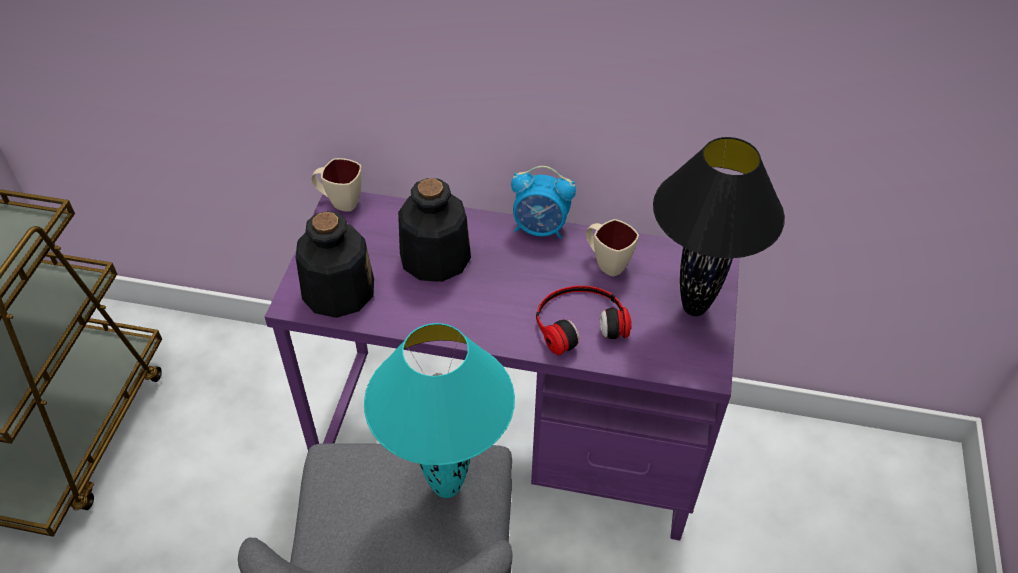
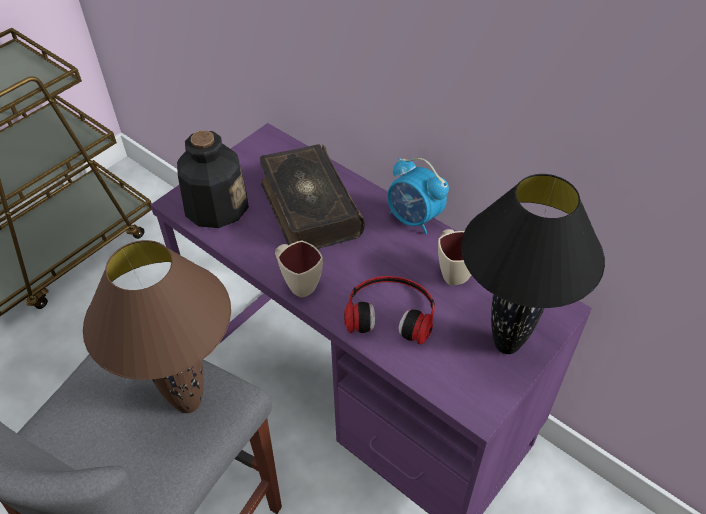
camera: 30 degrees right, 0 degrees up
(339, 202) = (268, 138): beige mug -> beige mug (297, 283)
(434, 257) = (308, 209): bottle -> book
(445, 487) = (187, 402): turquoise table lamp -> brown table lamp

